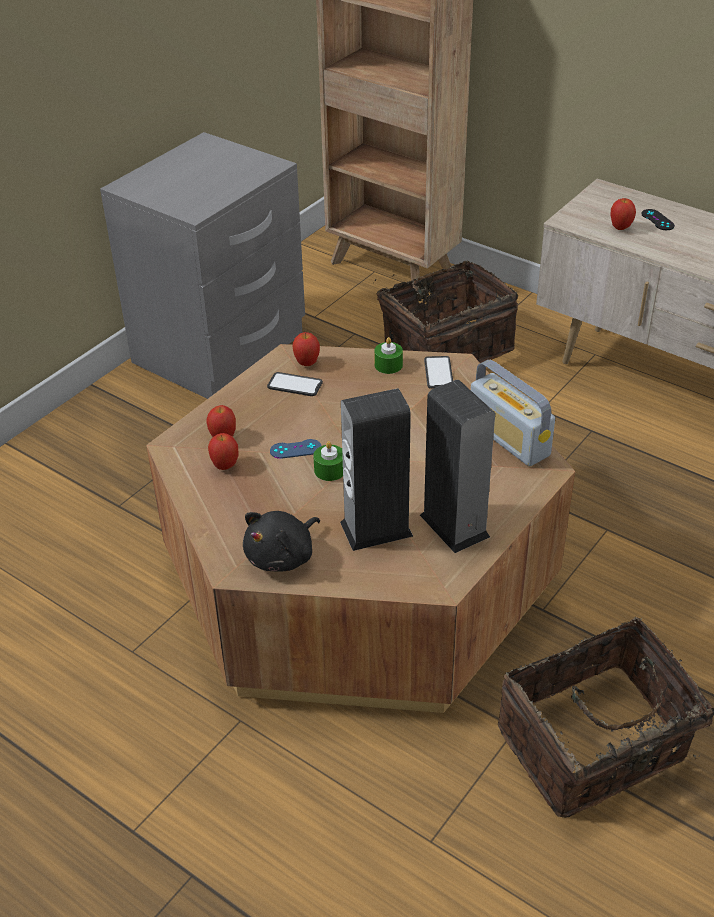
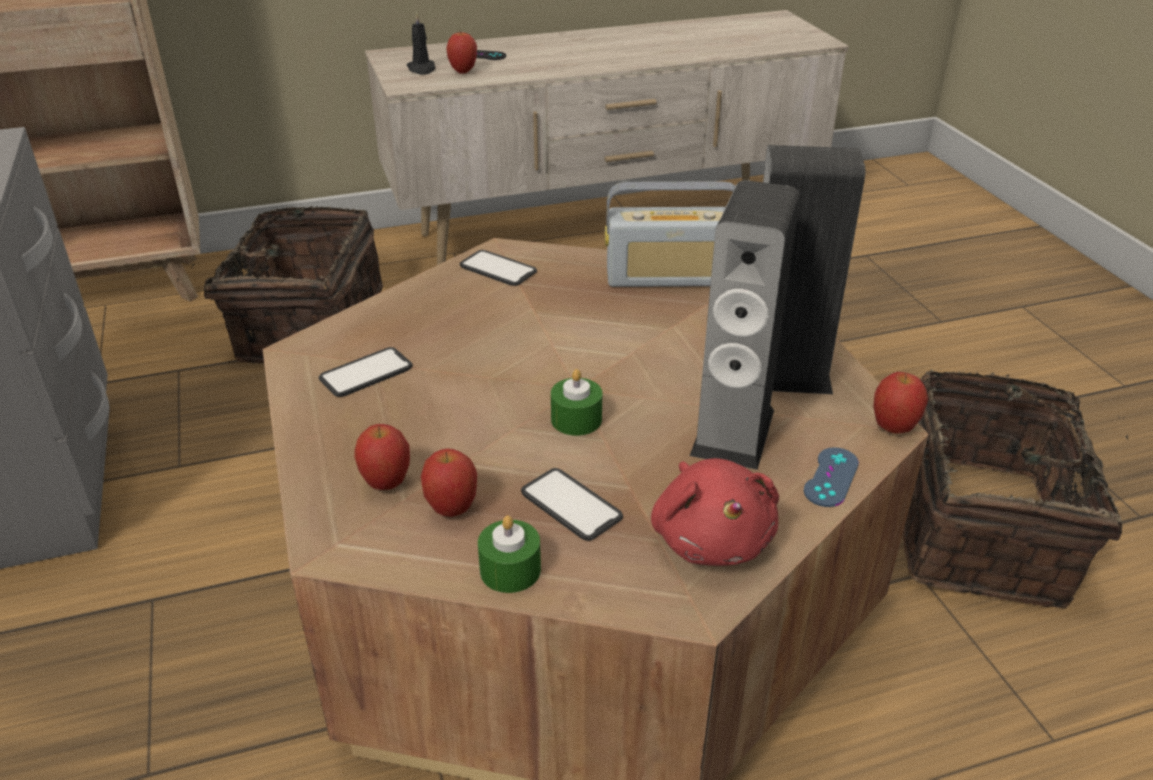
camera: 55 degrees left, 5 degrees down
(262, 500) = (571, 505): none -> phone
(283, 556) = (711, 537): black plush toy -> red plush toy
(295, 449) = (498, 429): blue game controller -> blue game controller (831, 477)
(307, 363) = (337, 345): apple -> apple (893, 428)
(388, 365) = (434, 292): green candle -> green candle (510, 570)
(599, 212) = (422, 69): none -> black candle

